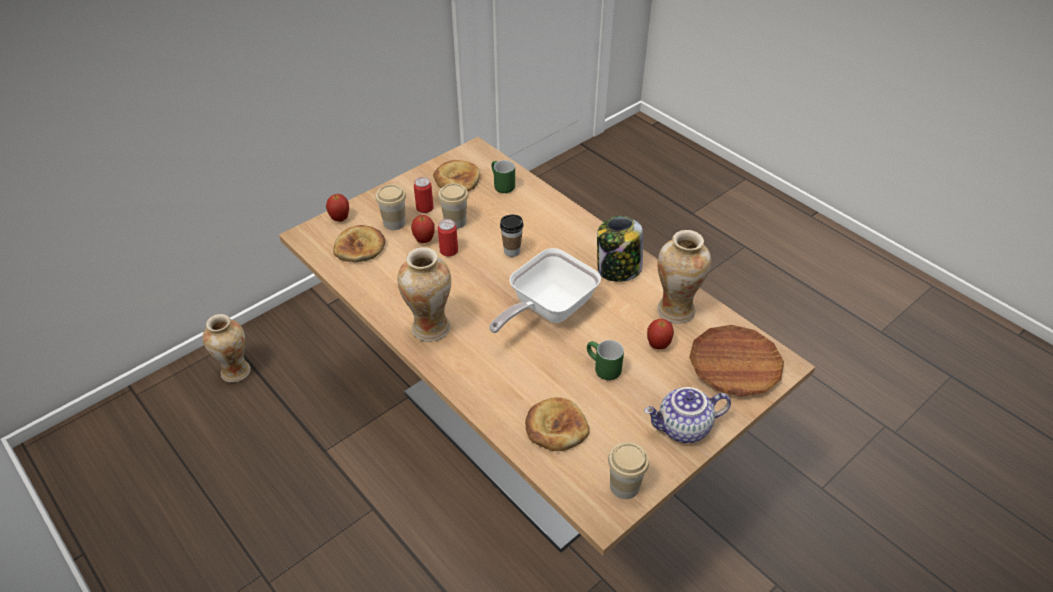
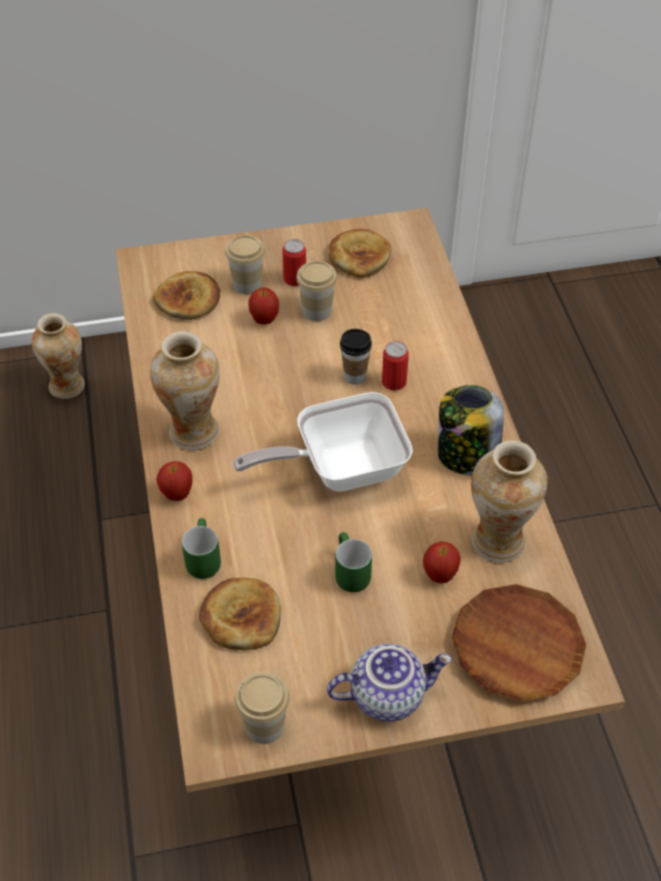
camera: 30 degrees right, 5 degrees up
(340, 219) = (192, 255): apple -> apple (177, 494)
(449, 251) = (282, 345): can -> can (394, 382)
(500, 185) = (405, 285): green mug -> green mug (201, 559)
(683, 428) = (387, 694): teapot -> teapot turned 150 degrees clockwise

